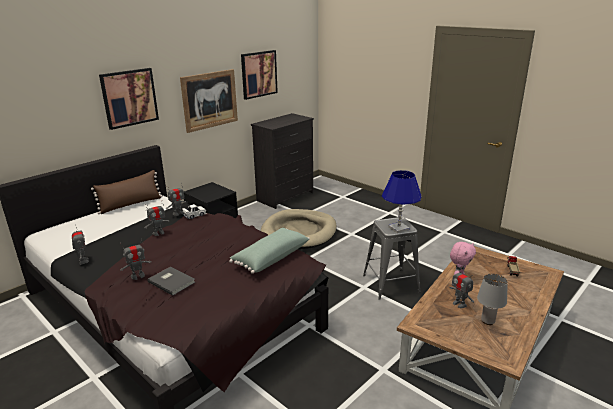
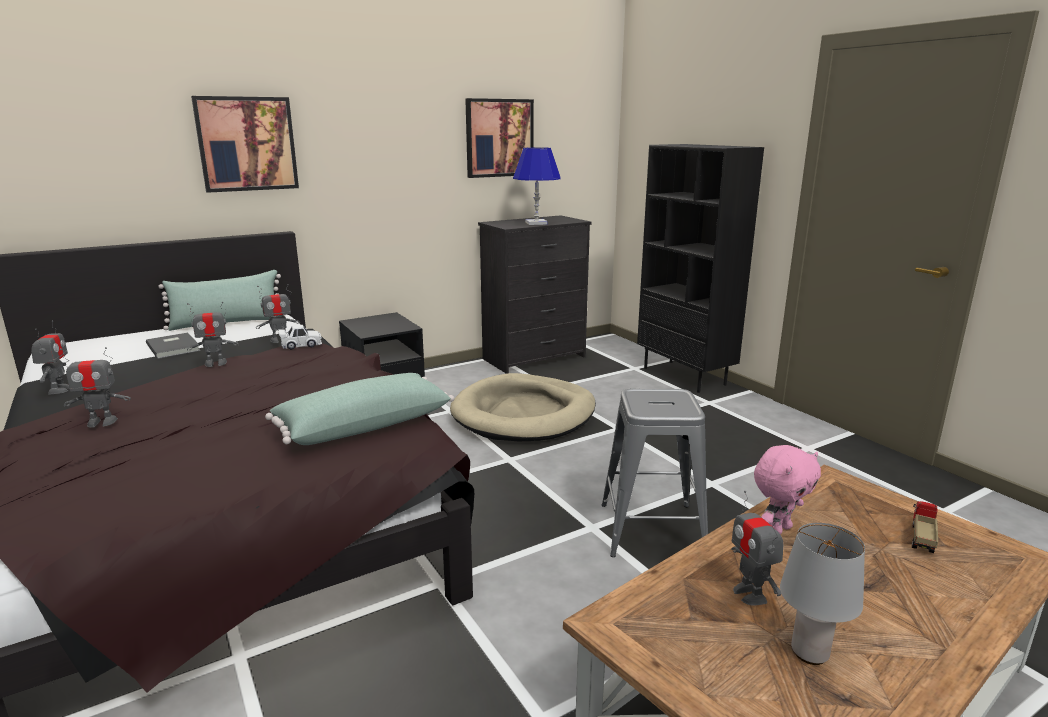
camera: 15 degrees right, 5 degrees down
(131, 204) = (227, 323): brown pillow -> green pillow
(172, 281) = (144, 439): grey book -> grey book (174, 347)
(210, 100) = (401, 170): picture -> none
(371, 198) = (685, 376): none -> black bookcase
(399, 228) = (666, 408): blue table lamp -> blue table lamp (536, 223)

